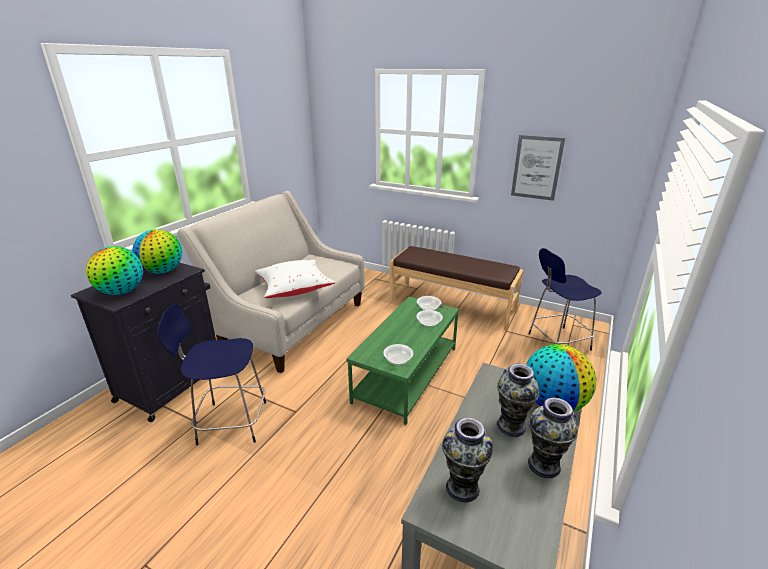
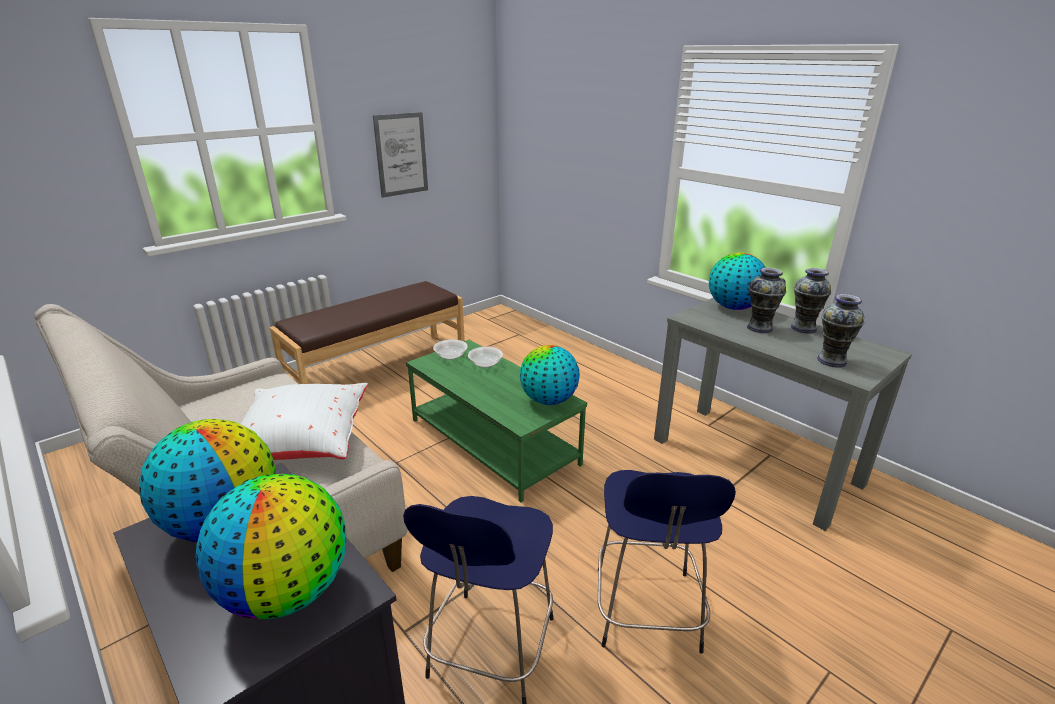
camera: 70 degrees left, 0 degrees up
(398, 360) = (548, 400): bowl -> globe
(556, 342) = (508, 336): blue stool -> blue stool (646, 612)

